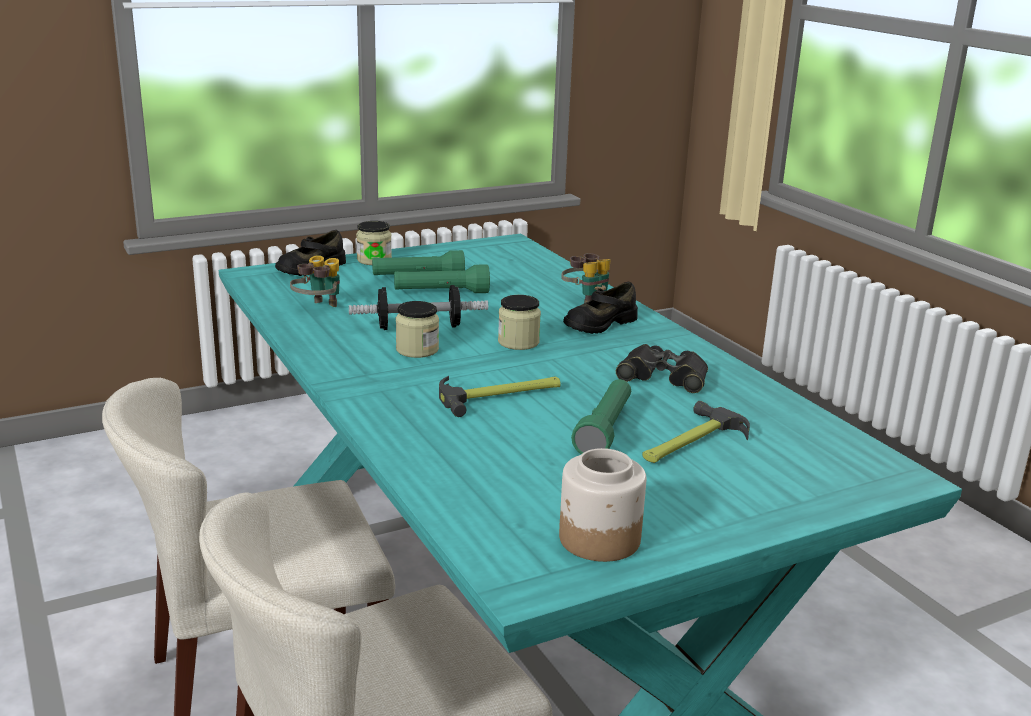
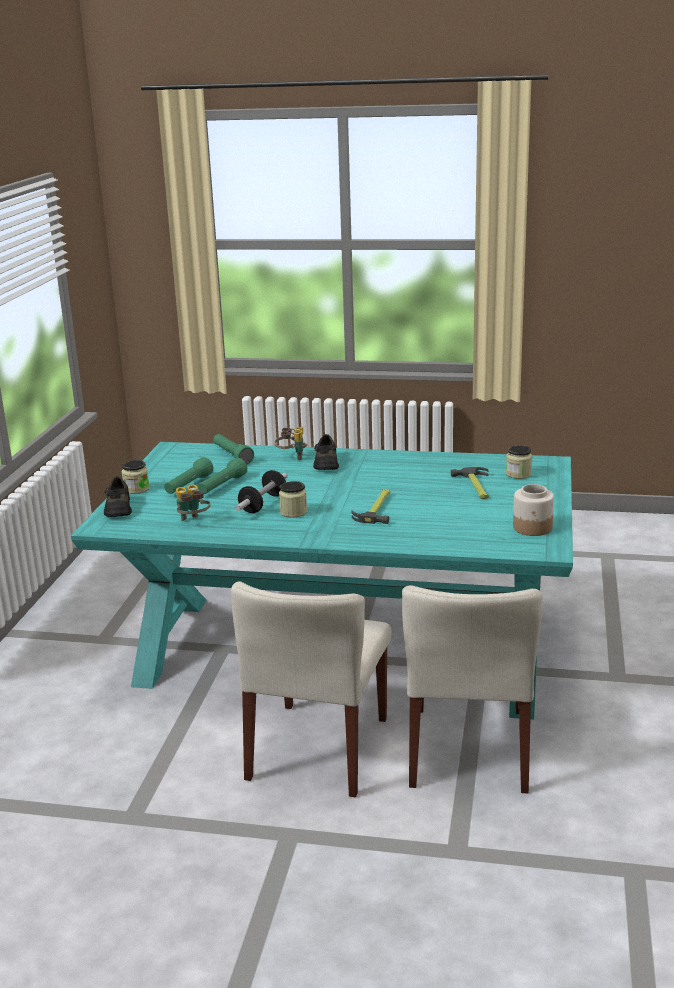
camera: 50 degrees left, 0 degrees up
(518, 342) = (320, 487): jar -> jar (518, 474)
(605, 430) = (443, 498): green flashlight -> green flashlight (232, 455)
(663, 377) = (407, 470): black binoculars -> none

